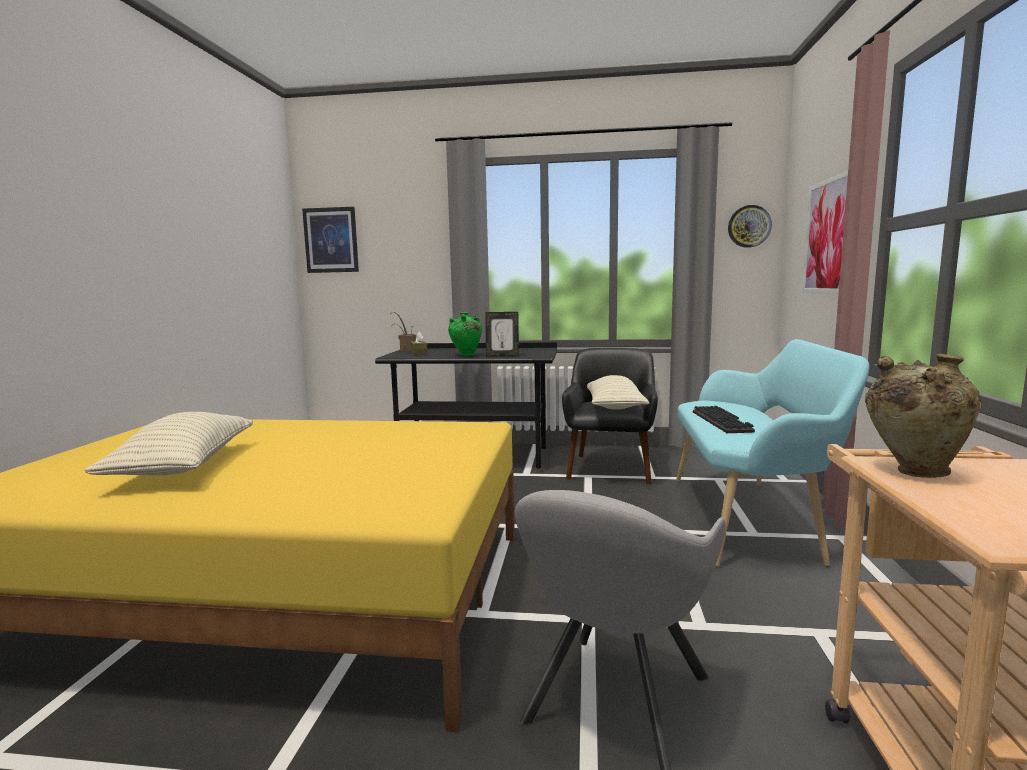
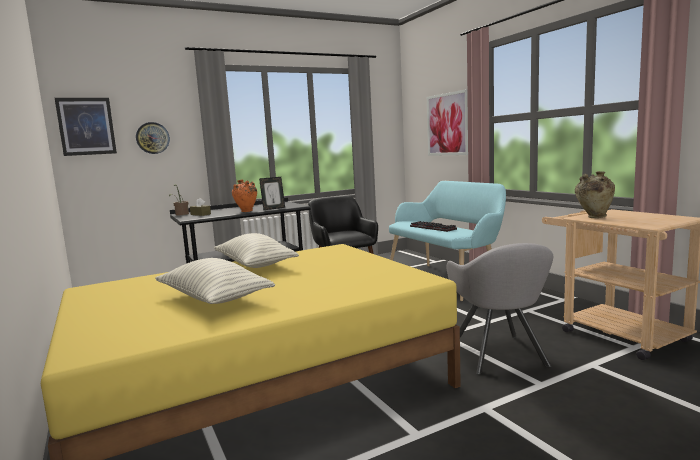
camera: 35 degrees left, 0 degrees up
(466, 355) = (246, 211): green vase -> orange vase
(614, 407) = (347, 233): pillow -> pillow (255, 265)
(749, 226) = (386, 118): wall clock -> wall clock (152, 138)

